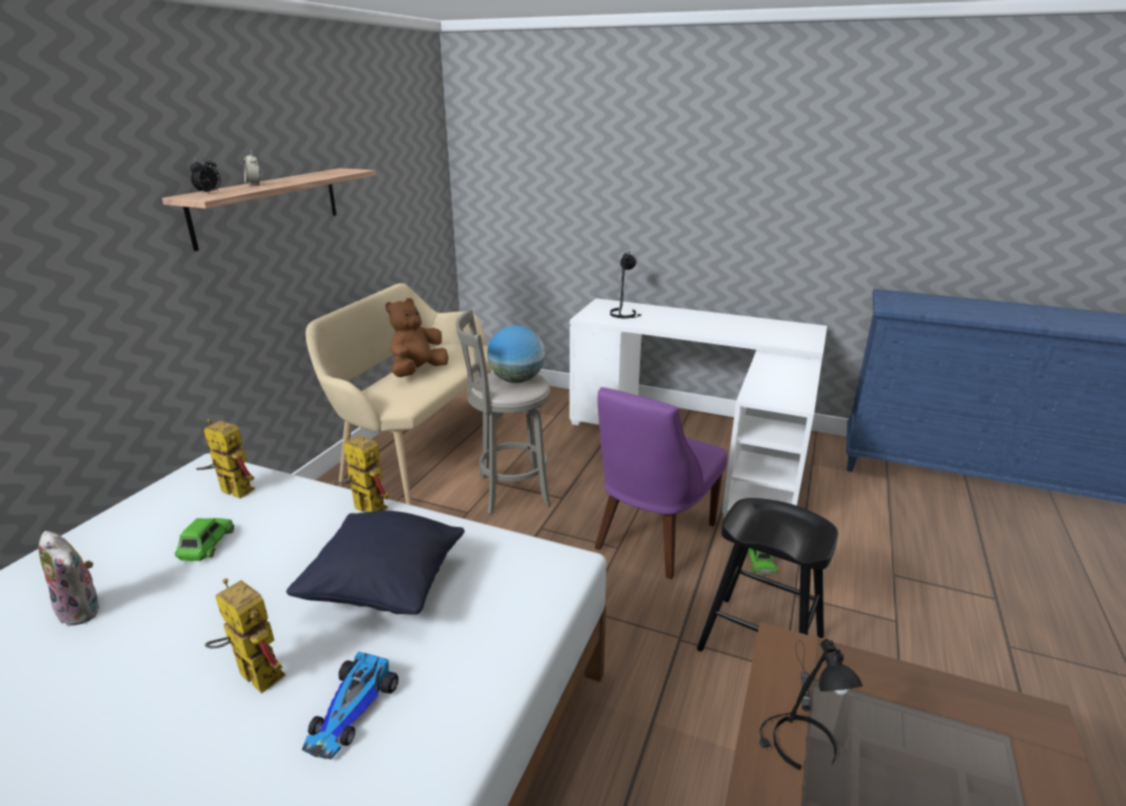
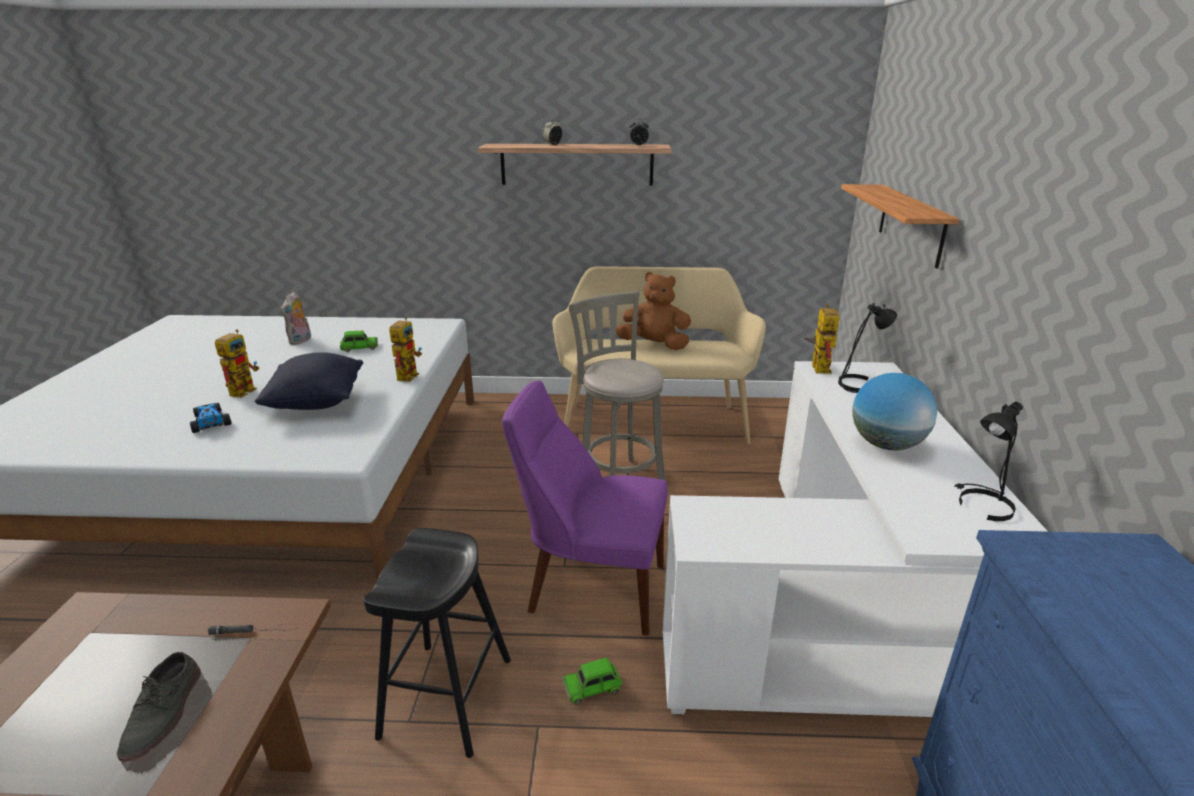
camera: 70 degrees right, 0 degrees up
(209, 193) = (509, 144): alarm clock -> alarm clock (638, 146)
(230, 490) = (418, 336): toy robot -> toy robot (817, 366)
(352, 710) = (209, 420): toy car -> toy car turned 60 degrees clockwise
(517, 380) = (626, 372): globe -> globe (886, 445)
(567, 199) = (911, 224): none -> shelf
(799, 746) = (174, 630): black table lamp -> black table lamp (982, 504)
(916, 736) = (164, 712): none -> grey shoe

